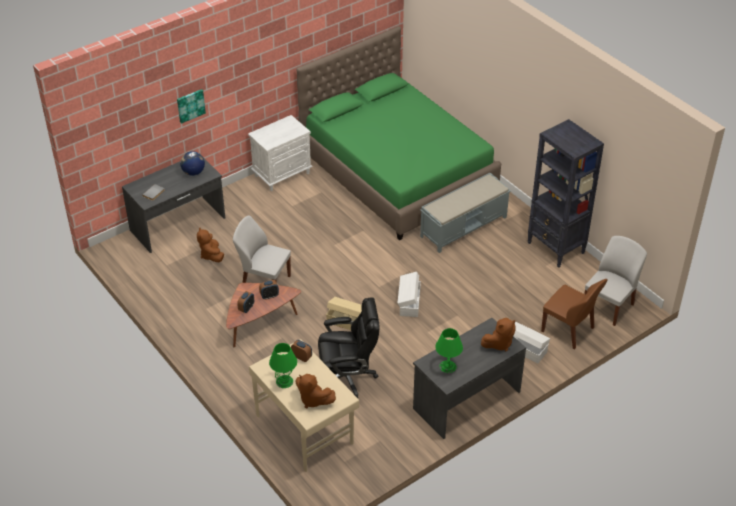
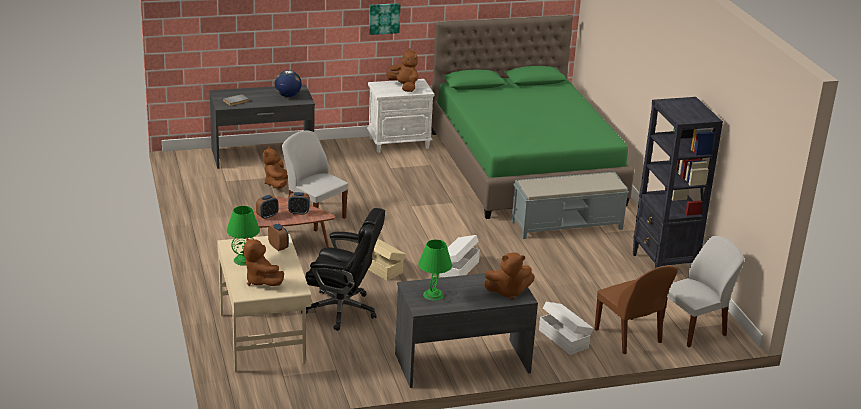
camera: 20 degrees right, 15 degrees down
(190, 105) = (303, 22): picture -> picture (384, 18)
(281, 130) = (404, 87): none -> brown plush toy

